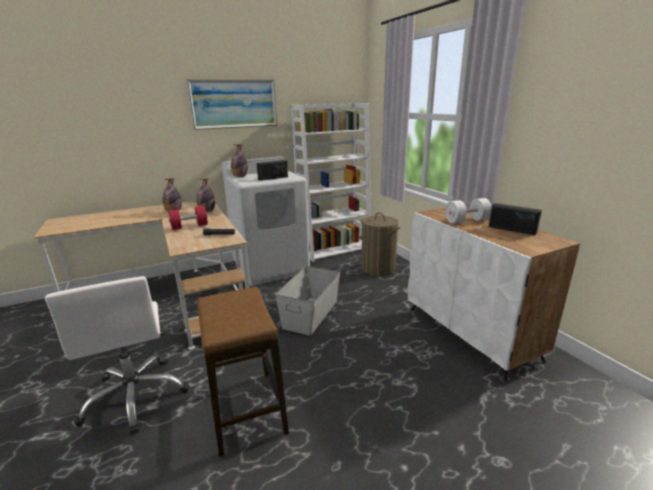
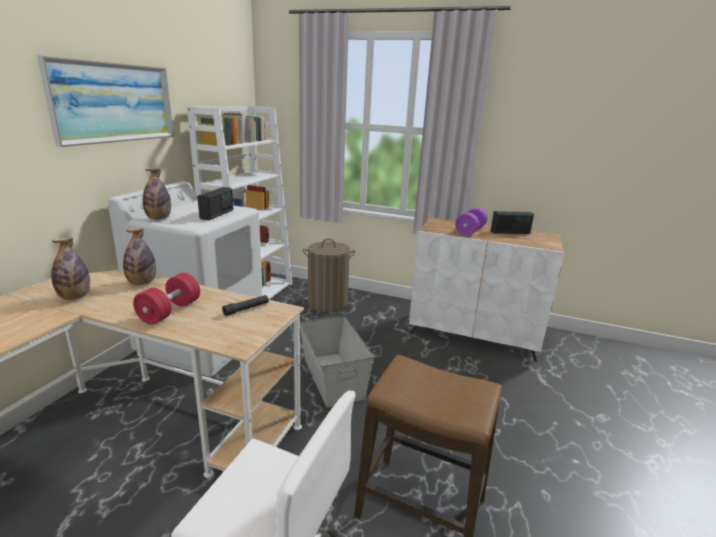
camera: 45 degrees left, 0 degrees up
(466, 221) = (470, 231): white dumbbell -> purple dumbbell

